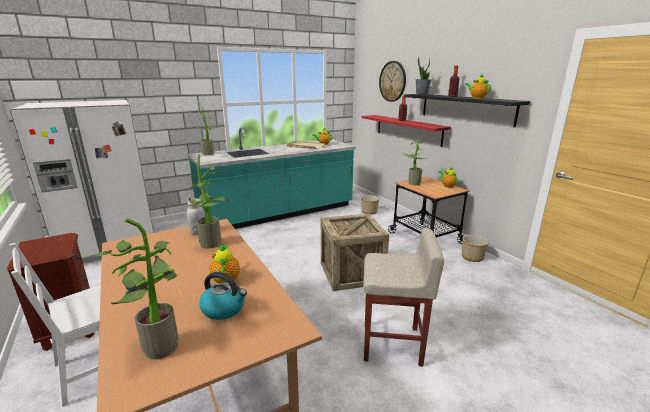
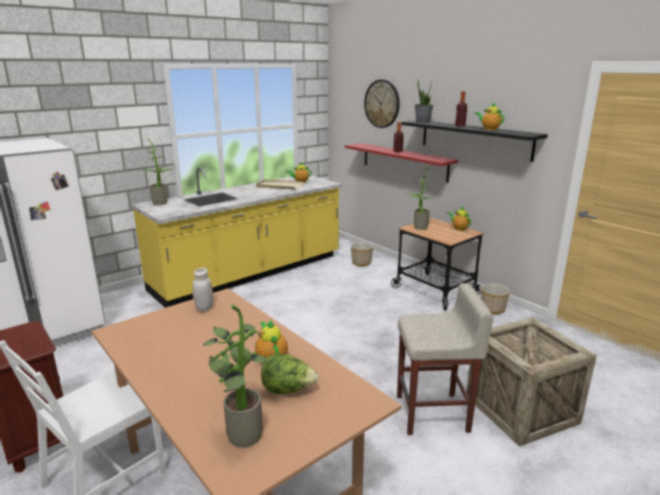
camera: 10 degrees left, 0 degrees up
(213, 244) = (232, 320): potted plant -> none
(224, 309) = (288, 390): kettle -> lettuce
(279, 214) = (250, 273): turquoise counter -> yellow counter
(351, 273) = (363, 339): crate -> crate (521, 409)

